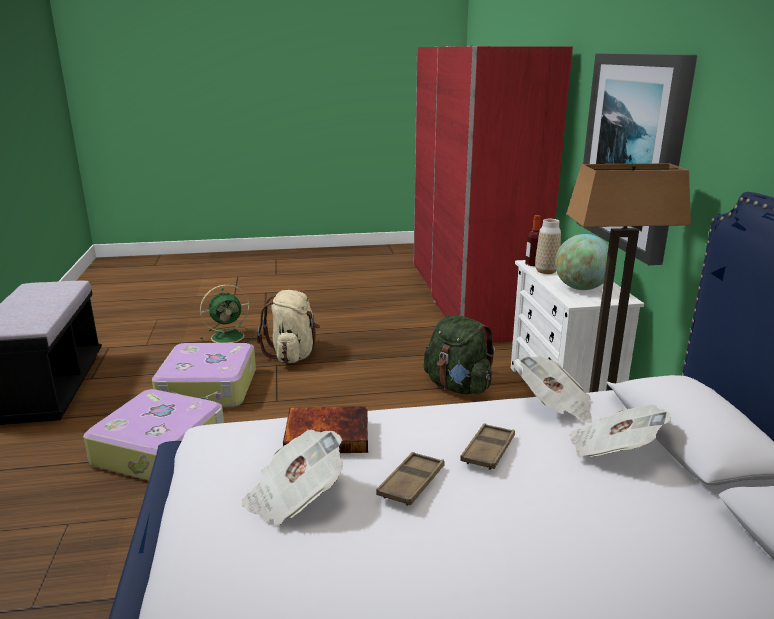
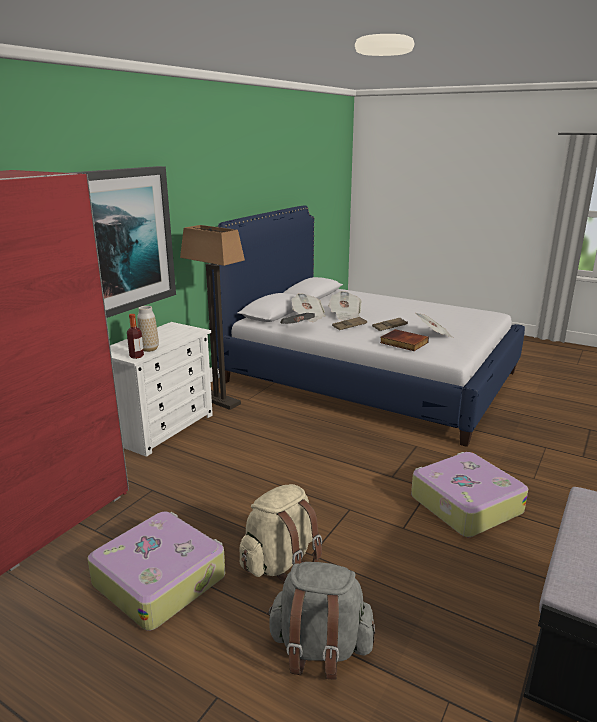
camera: 140 degrees left, 0 degrees up
(209, 388) = (399, 553): suitcase -> suitcase (160, 579)
(229, 336) = (319, 649): green fan -> grey backpack
(457, 387) = (208, 459): green backpack -> none
(566, 493) = (344, 315): none -> newspaper
(580, 288) = (170, 335): globe -> none

